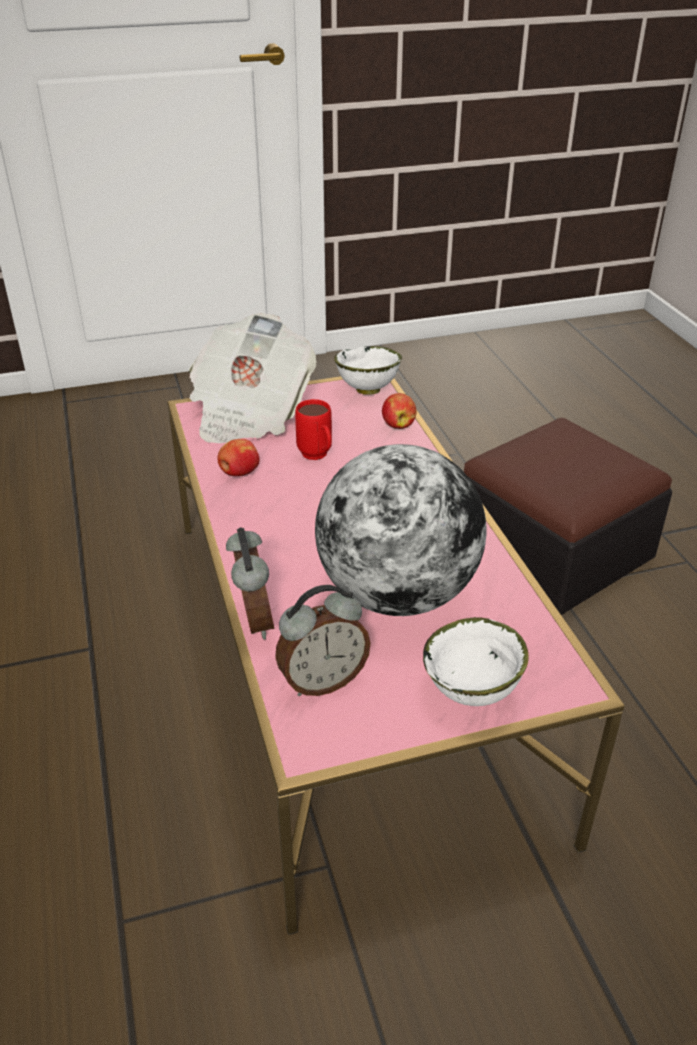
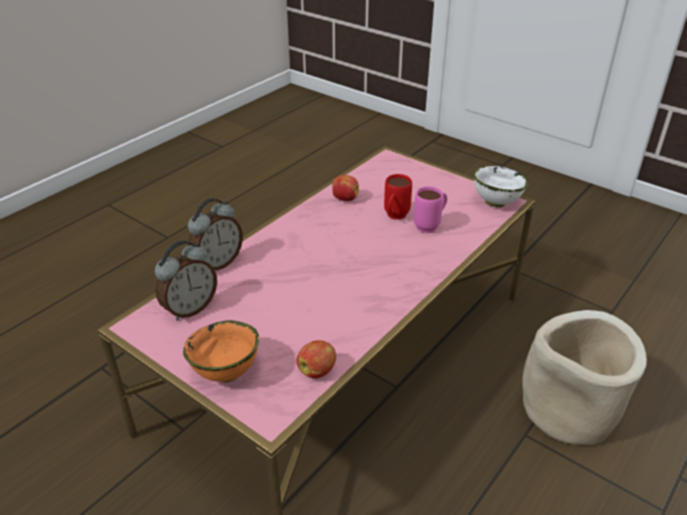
camera: 55 degrees right, 0 degrees up
(249, 411) = (409, 174): newspaper -> none
(322, 681) = (190, 308): alarm clock -> alarm clock turned 75 degrees counterclockwise
(360, 443) = (430, 226): none -> pink mug
(397, 594) = (291, 305): globe -> none
(398, 425) = (471, 231): apple -> apple (317, 370)
(473, 693) = (225, 373): white bowl -> orange bowl
(553, 549) = (568, 413): ottoman -> beige planter

